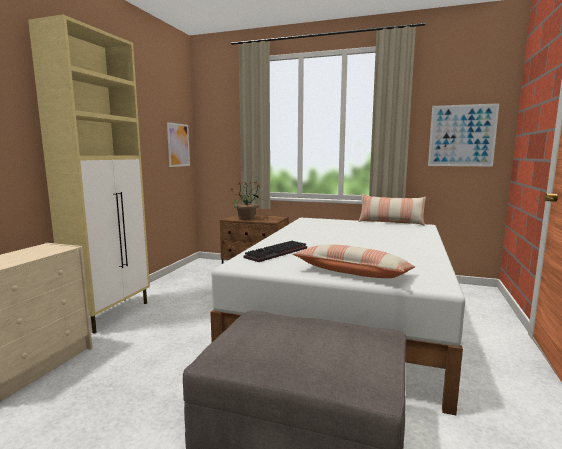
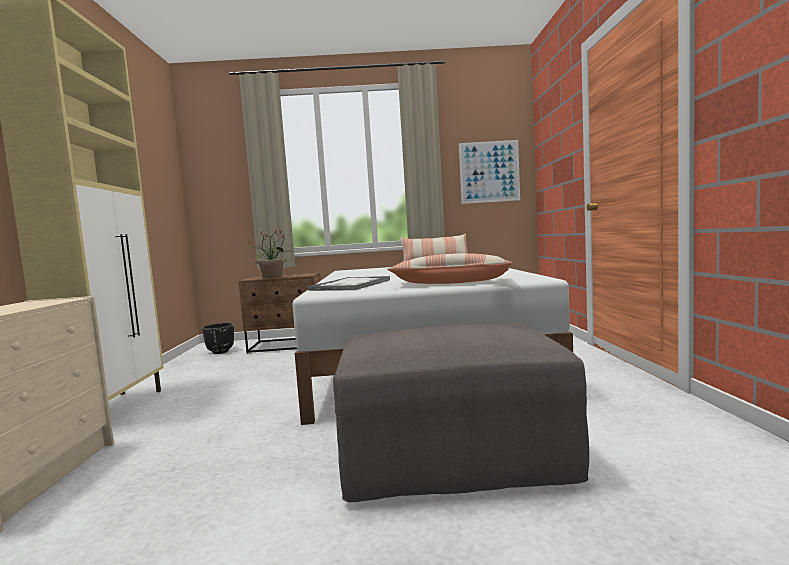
camera: 20 degrees left, 5 degrees down
(178, 145) = (167, 195): picture -> none
(206, 271) = (221, 352): none -> black planter
(277, 253) = (351, 285): keyboard -> tray

